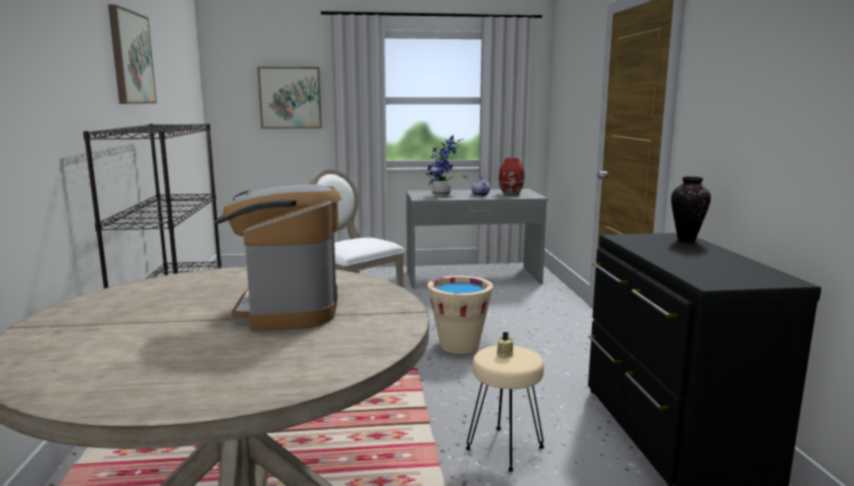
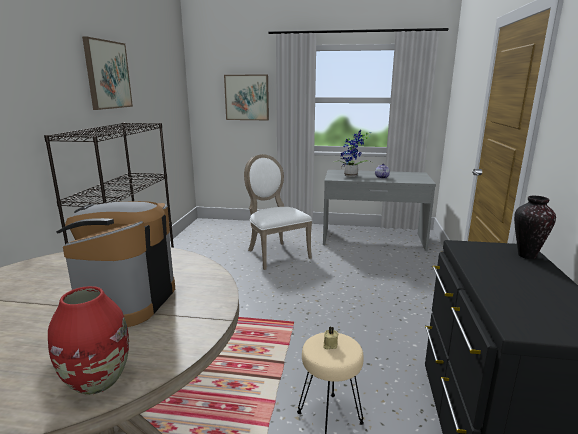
camera: 15 degrees right, 5 degrees up
(459, 345) = (336, 304): beige bucket -> none
(511, 194) = (407, 177): red vase -> red vase (97, 381)

